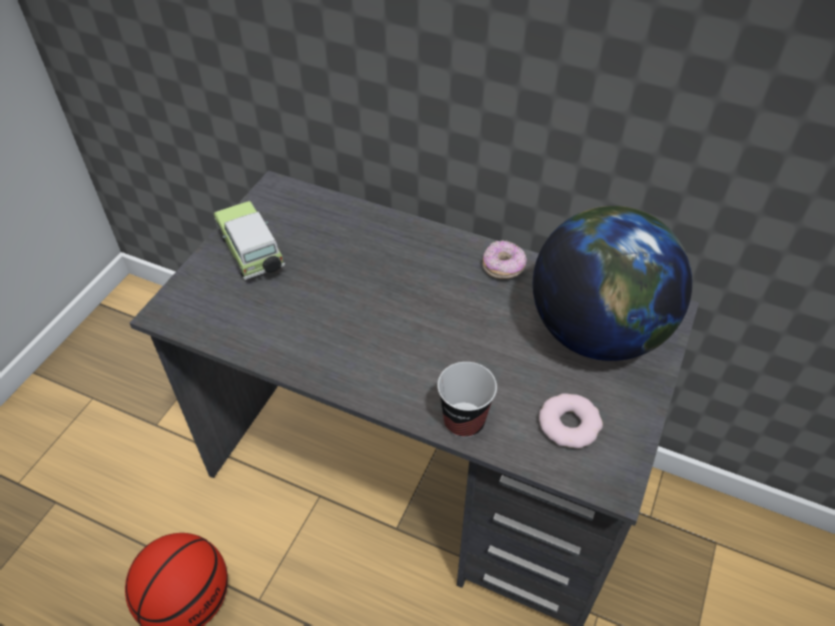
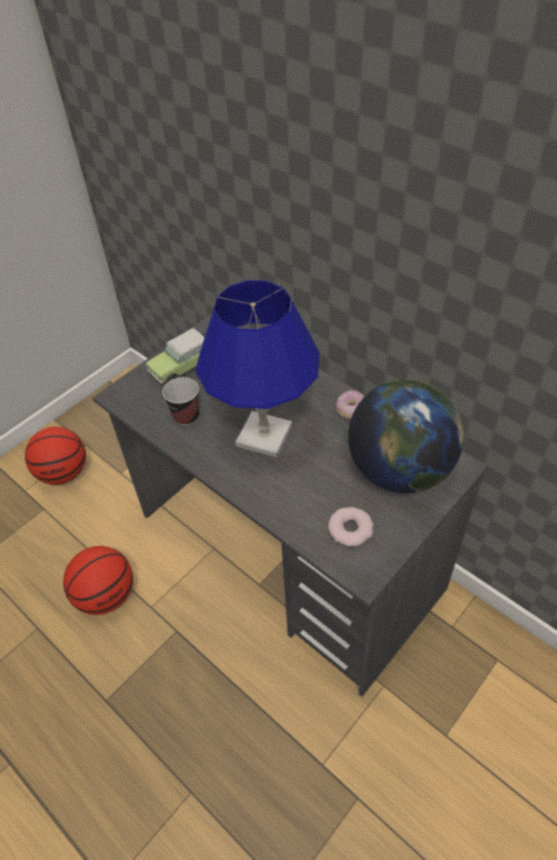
camera: 20 degrees right, 0 degrees up
(71, 443) = (64, 472): none -> basketball
(252, 254) = (184, 367): toy car -> toy car turned 120 degrees counterclockwise
(402, 325) = (264, 436): none -> blue table lamp
(464, 421) = (279, 510): cup -> cup (186, 416)

